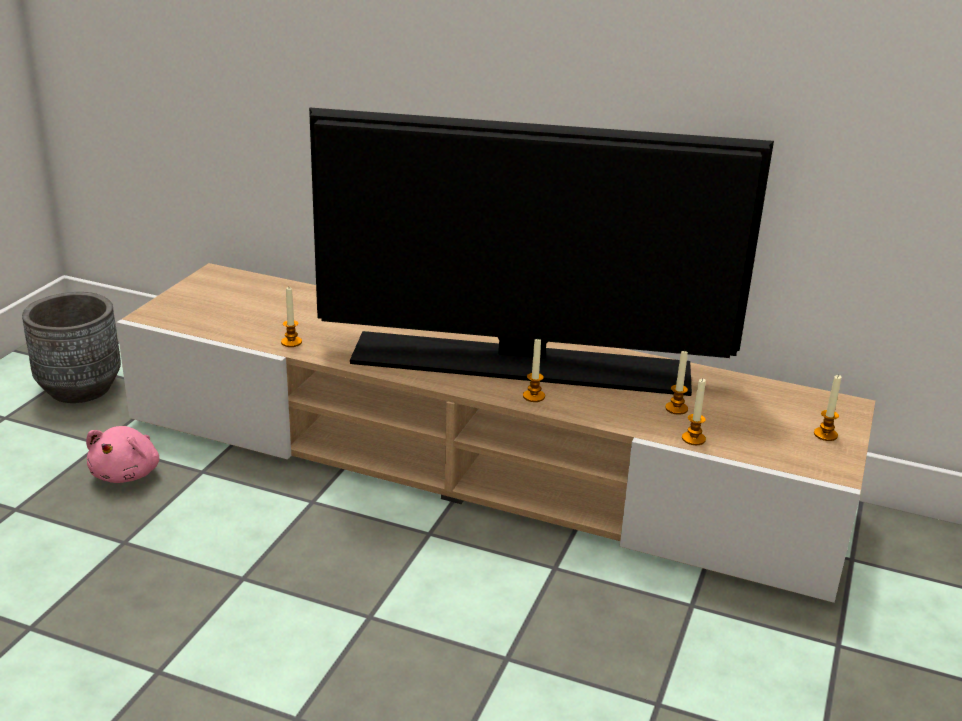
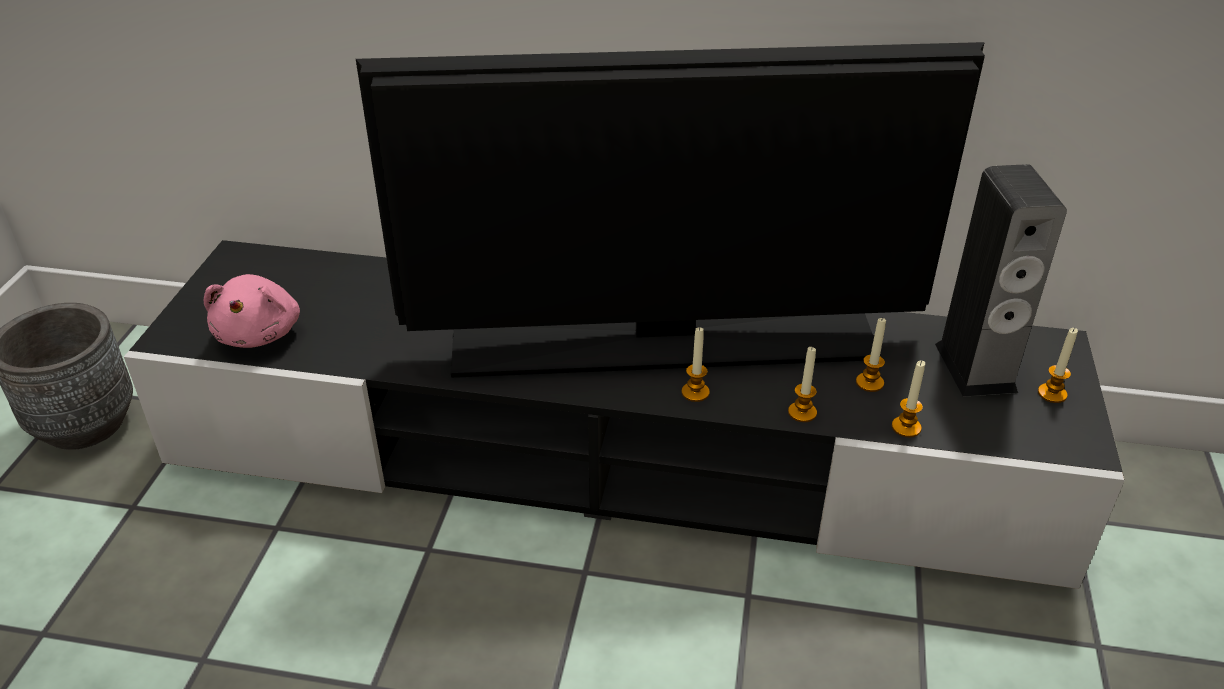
camera: 10 degrees left, 10 degrees up
(127, 473) = (180, 548): pink plush toy -> pink plush toy (260, 333)
(291, 342) = (366, 354): candle -> candle (802, 412)
(478, 464) = (614, 456): beige tv stand -> black tv stand
(768, 410) = (975, 367): none -> speaker

